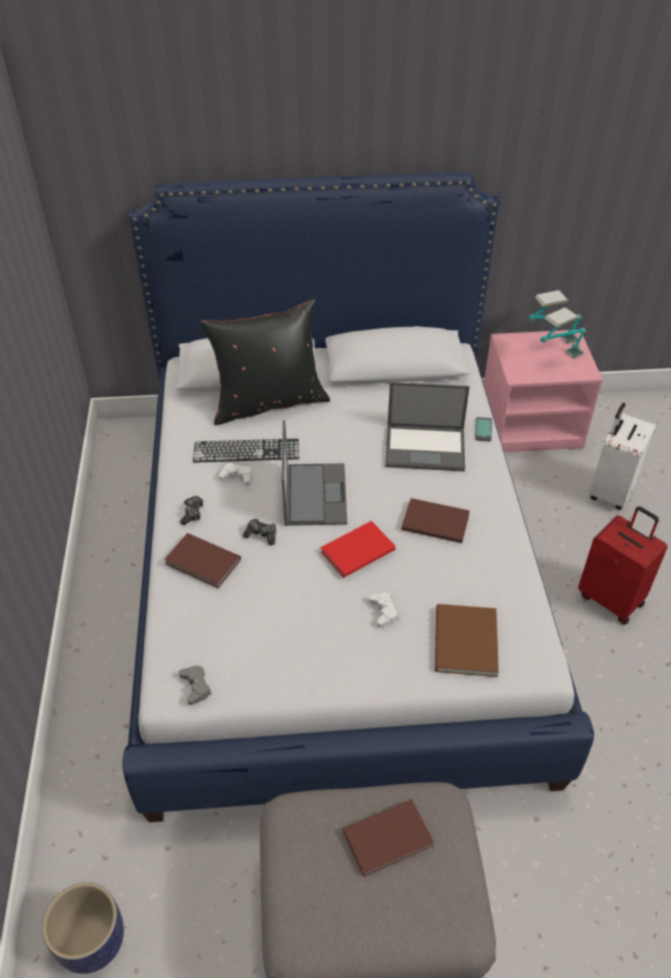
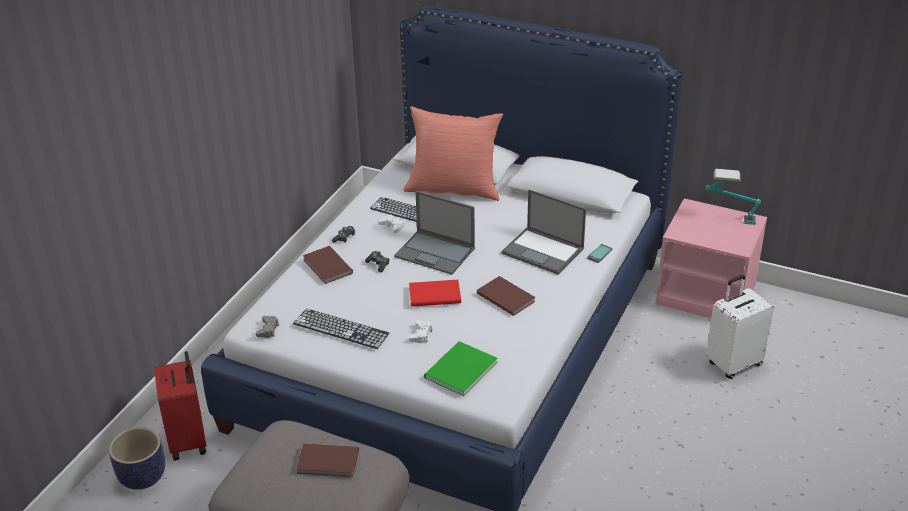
camera: 30 degrees right, 10 degrees down
(268, 402) = (453, 188): black pillow -> red pillow
(287, 645) = (341, 329): none -> keyboard
(314, 493) = (435, 253): laptop -> laptop turned 90 degrees clockwise
(463, 643) = (458, 370): brown book -> green book
(558, 360) = (723, 233): table lamp -> none
(611, 599) = (662, 434): red suitcase -> red suitcase (189, 440)

